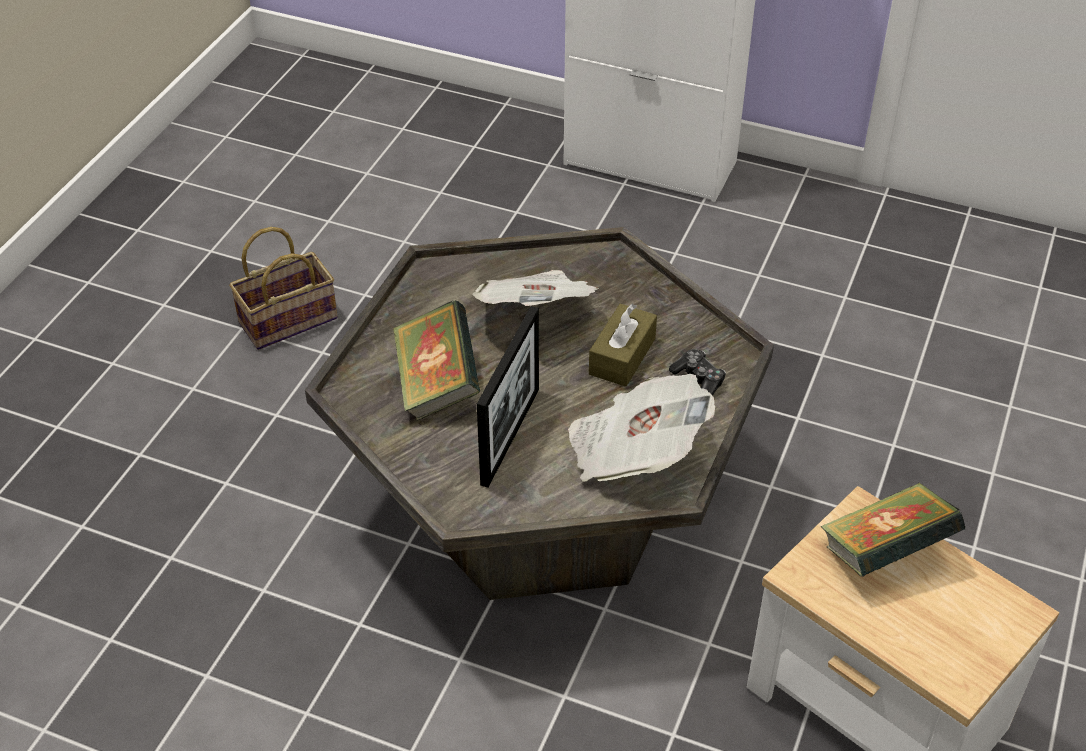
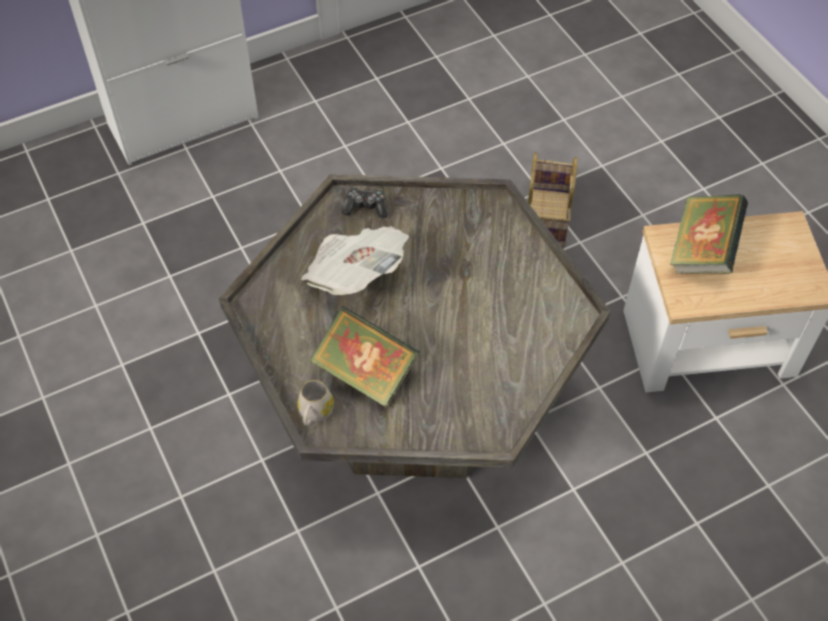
camera: 50 degrees left, 10 degrees up
(289, 319) = (94, 426): basket -> basket (545, 216)
(359, 378) = (314, 414): none -> white mug
(510, 436) = (451, 364): picture frame -> none
(622, 356) = (439, 258): brown tissue box -> none
(634, 452) = (527, 310): newspaper -> none
(698, 380) = (498, 236): game controller -> game controller (366, 207)

